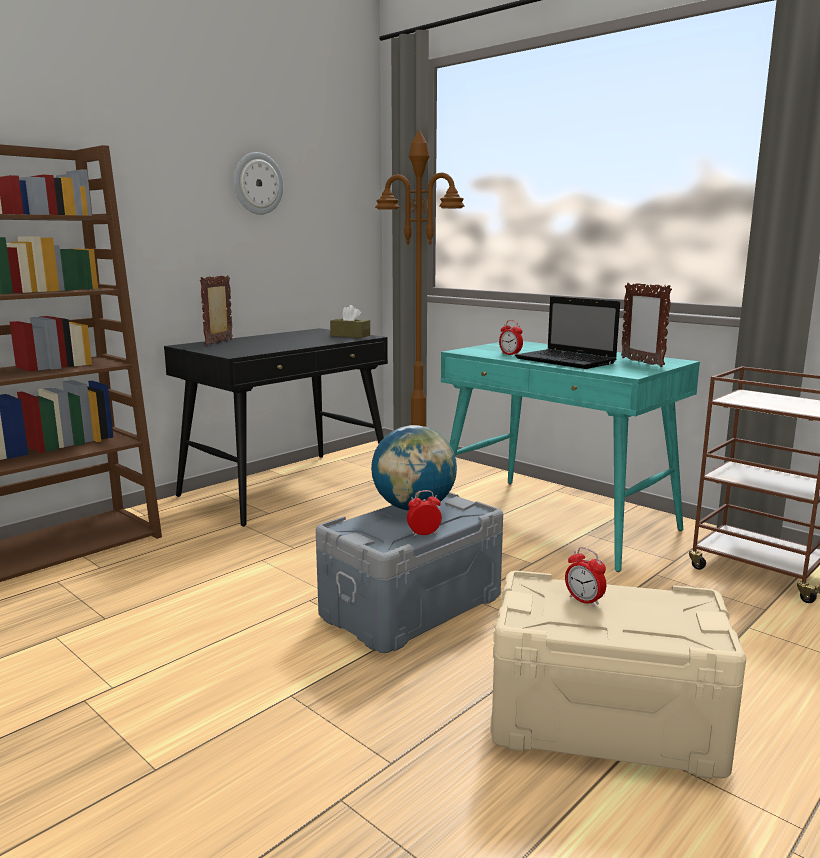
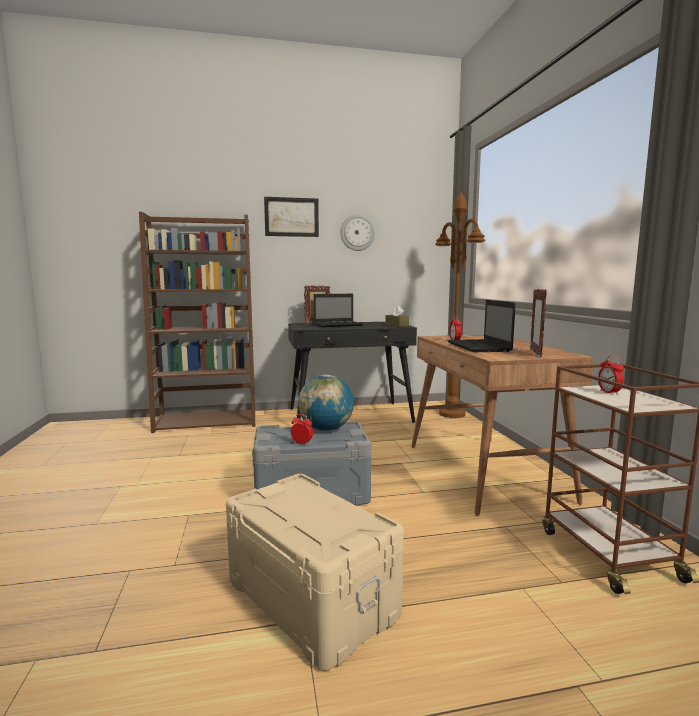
camera: 35 degrees right, 5 degrees down
(153, 150) = (291, 217): none -> picture
(265, 342) = (339, 325): none -> laptop
(557, 521) = (485, 472): turquoise desk -> brown desk
(584, 600) = (307, 502): alarm clock -> alarm clock (609, 392)

